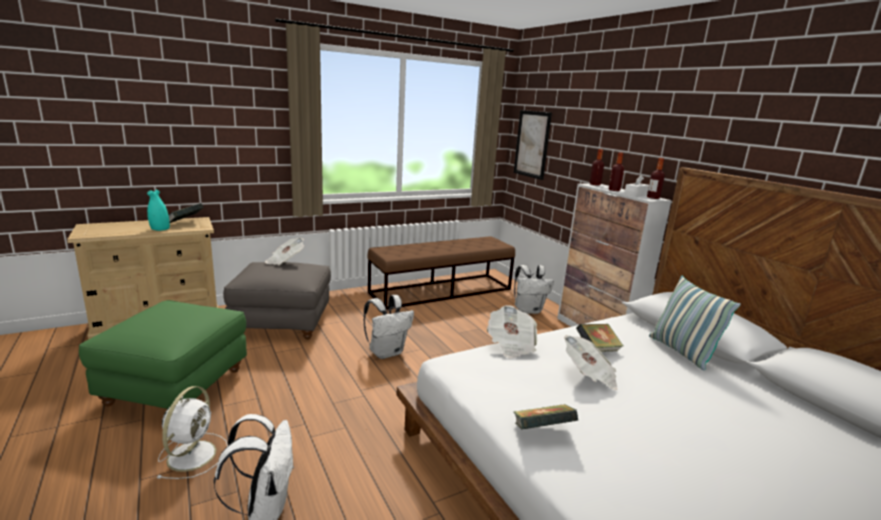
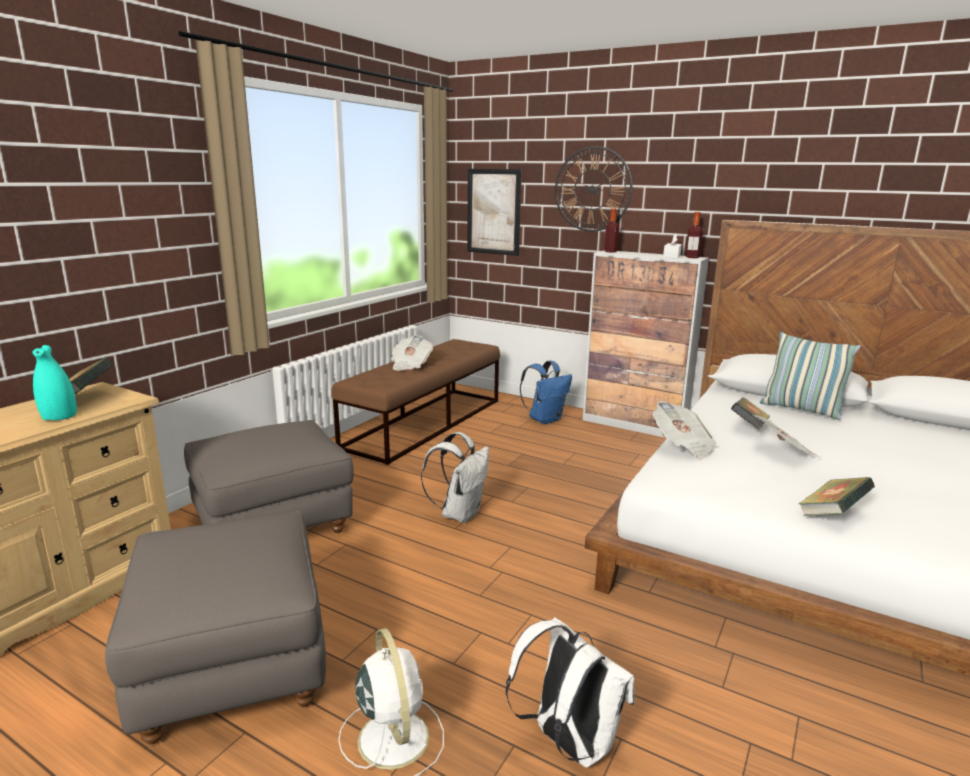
camera: 30 degrees left, 0 degrees up
(176, 387) = (232, 666): green ottoman -> grey ottoman
(285, 261) = (255, 427): newspaper -> newspaper (410, 365)
(528, 310) = (545, 419): white backpack -> blue backpack
(594, 132) = (592, 189): none -> wall clock
(614, 190) = (642, 254): bottle -> none

